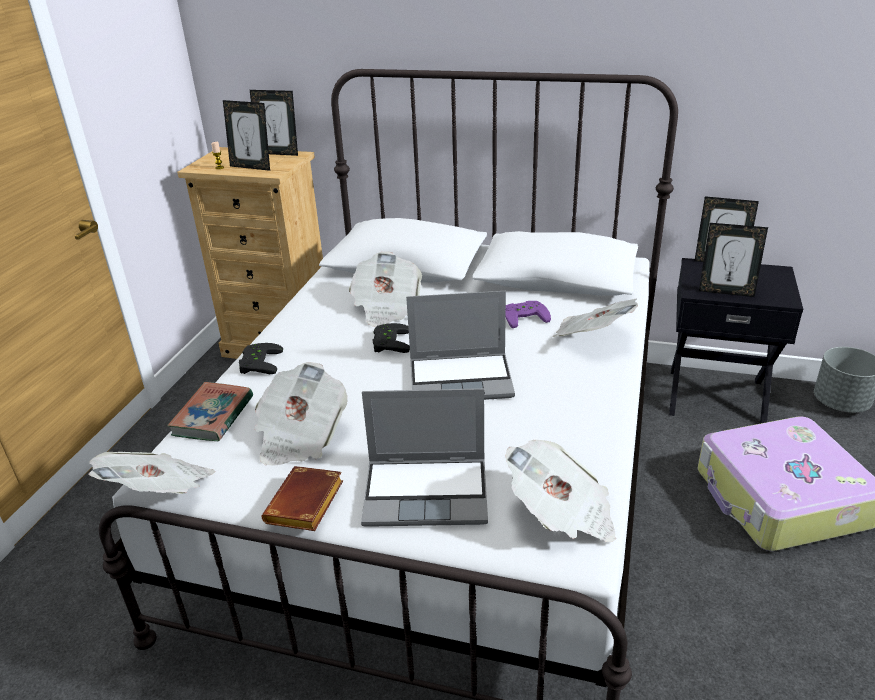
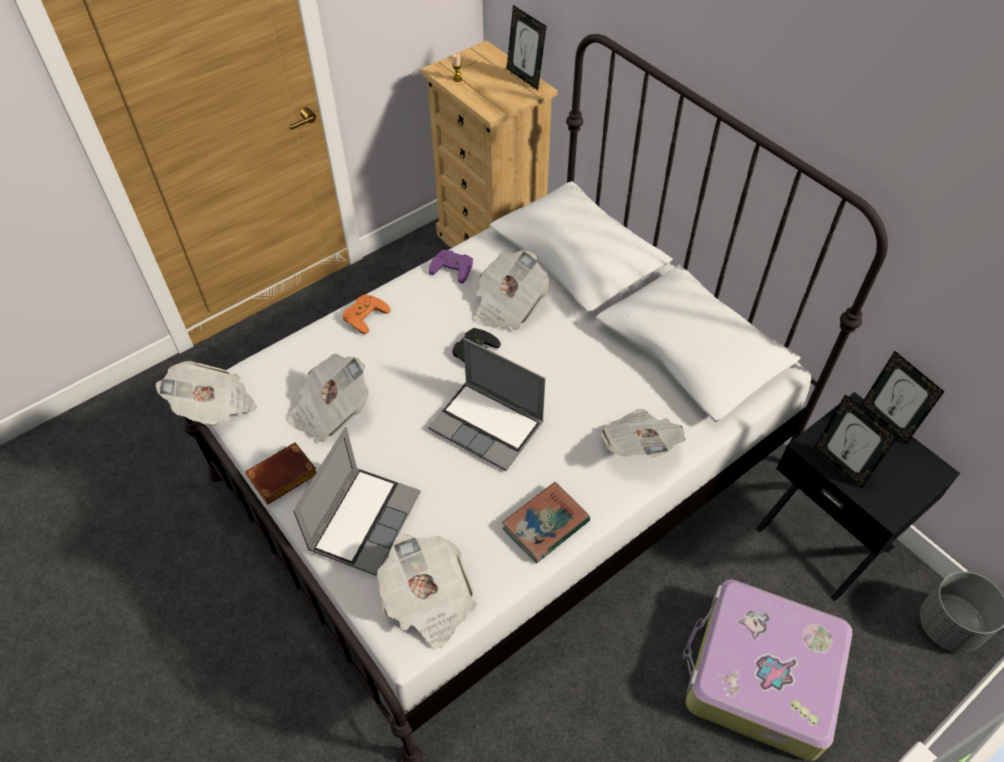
camera: 35 degrees right, 20 degrees up
(213, 416) = (293, 354): book -> book (545, 525)
(252, 167) = (483, 91): picture frame -> none
(258, 362) = (363, 314): black game controller -> orange game controller
(428, 492) = (364, 520): laptop -> laptop turned 105 degrees counterclockwise
(524, 316) = (608, 384): purple game controller -> purple game controller (454, 267)

